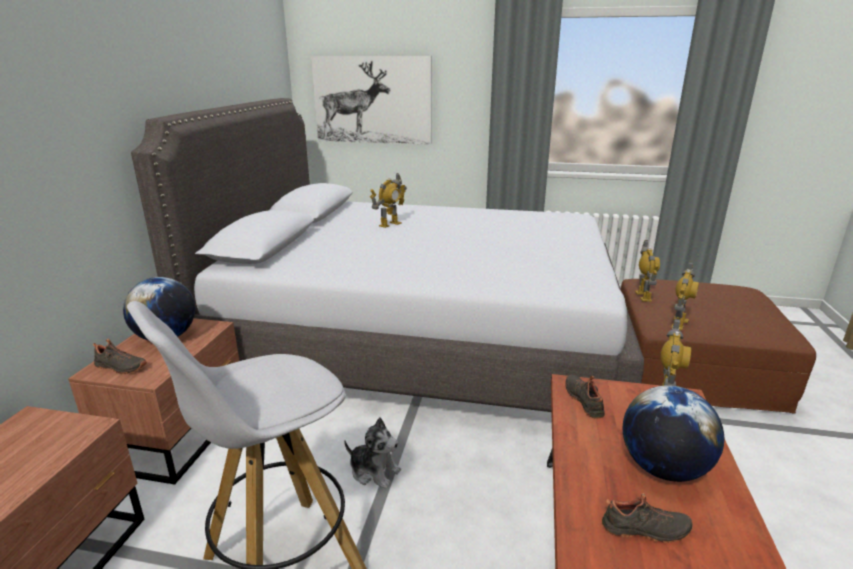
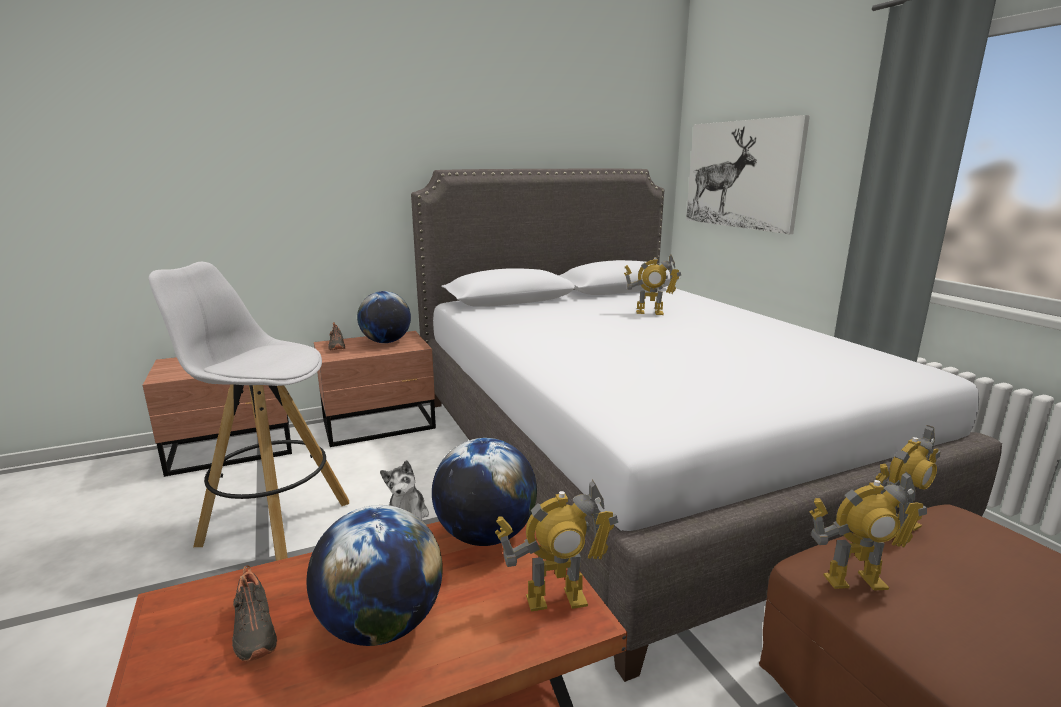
camera: 55 degrees right, 5 degrees down
(585, 401) = (485, 535): black shoe -> globe

